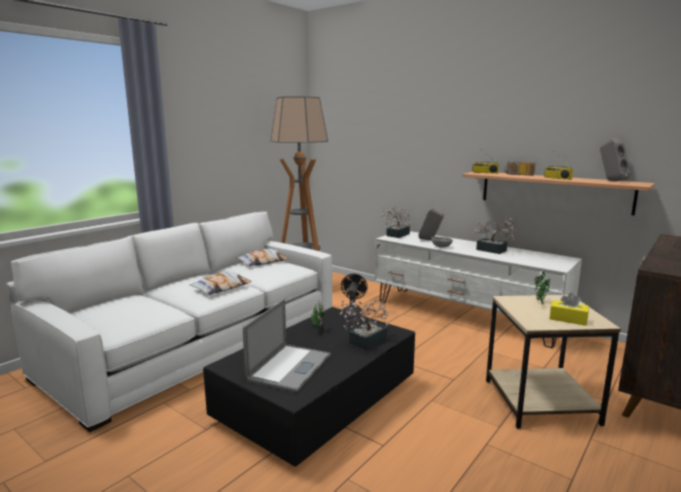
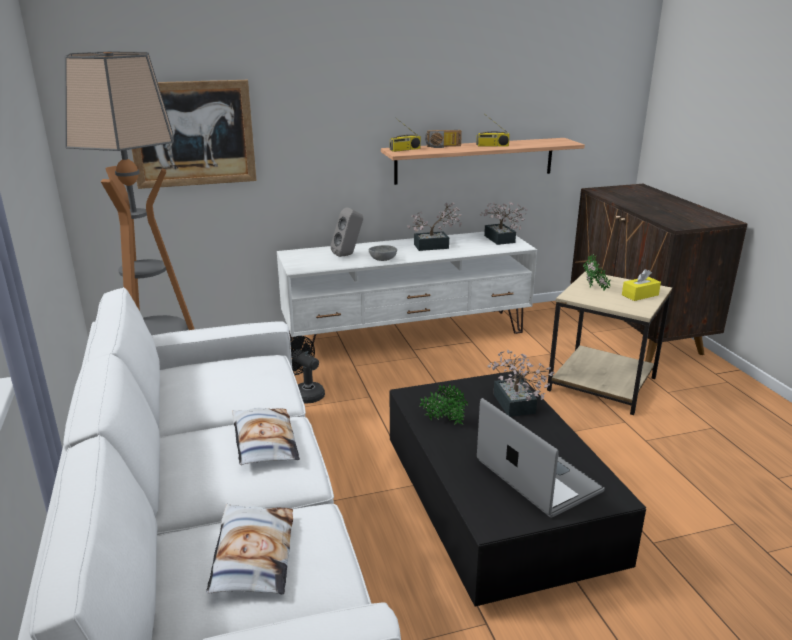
camera: 55 degrees left, 10 degrees up
(262, 262) = (196, 376): pillow -> pillow (252, 555)
(367, 149) = (192, 134): none -> picture
(396, 235) = (296, 261): potted plant -> potted plant (501, 240)
(611, 181) = (536, 141): grey speaker -> none

